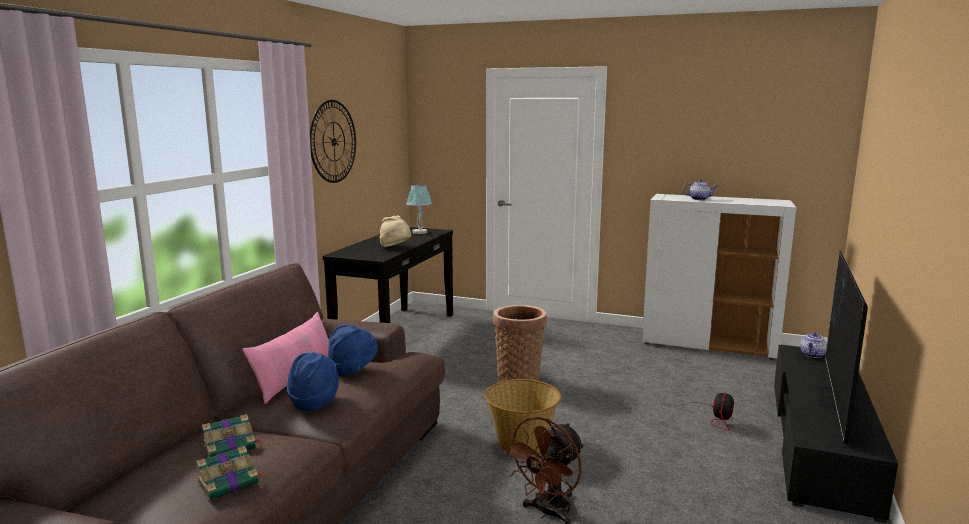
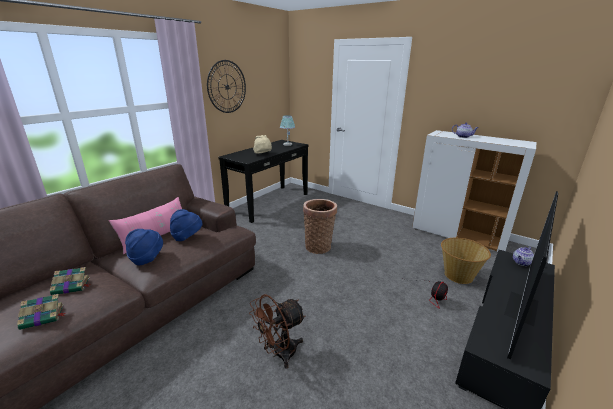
camera: 15 degrees right, 10 degrees up
(522, 443) = (294, 293): basket -> basket (458, 275)

